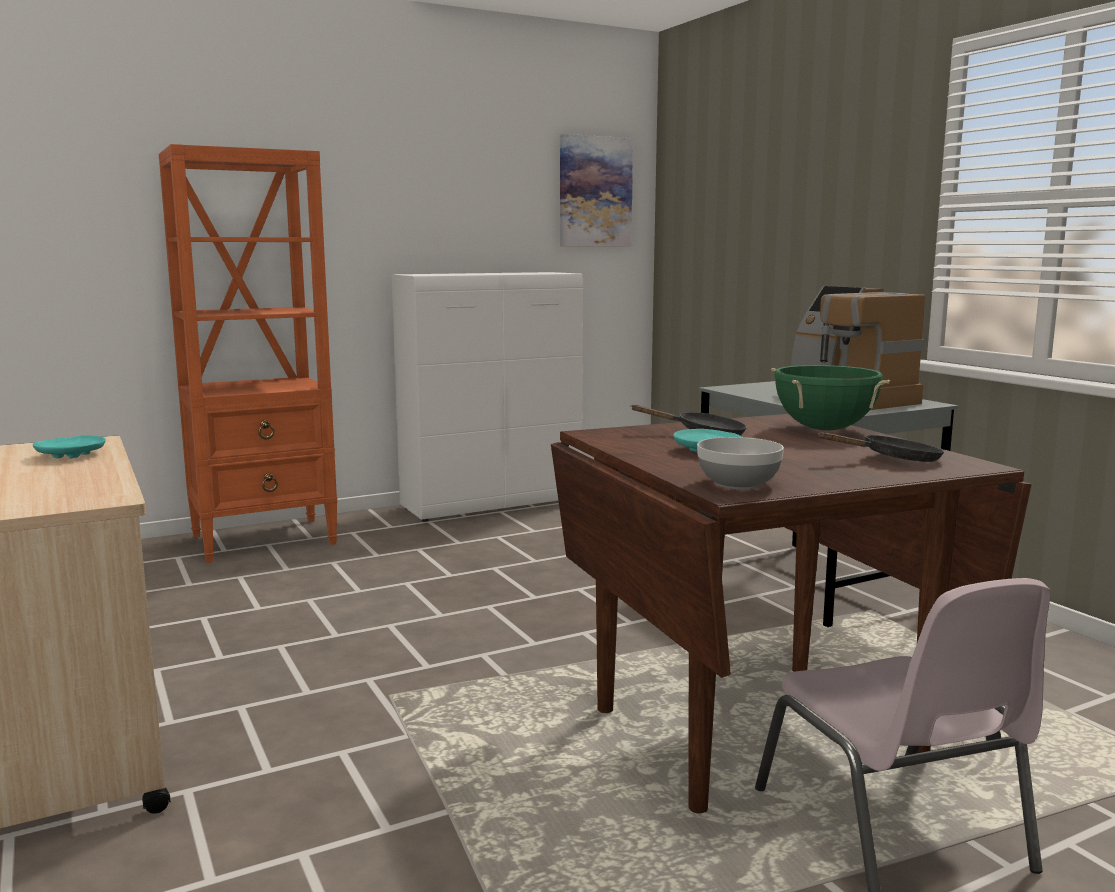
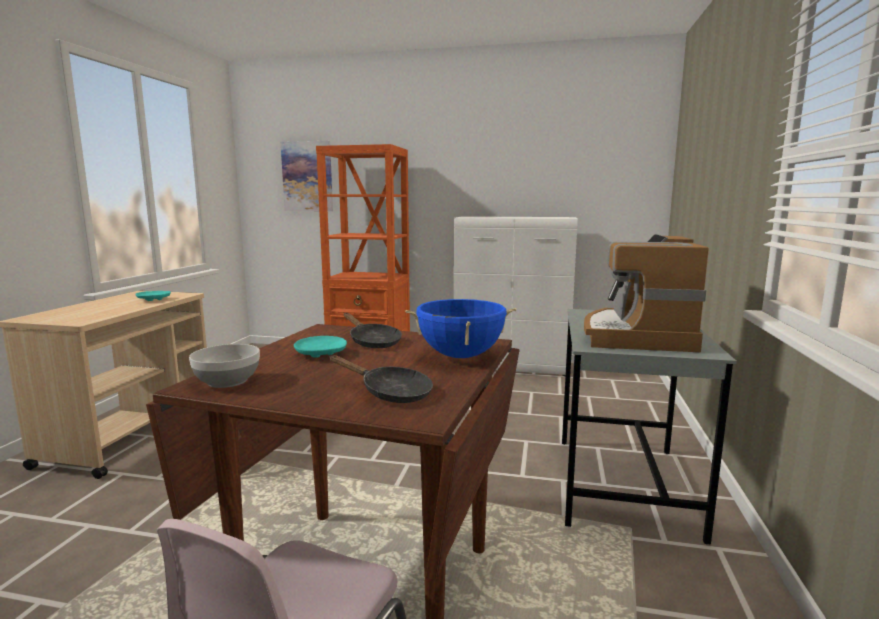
camera: 40 degrees right, 0 degrees up
(595, 192) = (617, 159): picture -> picture (307, 176)
(825, 429) = (460, 356): green cooking pot -> blue cooking pot

